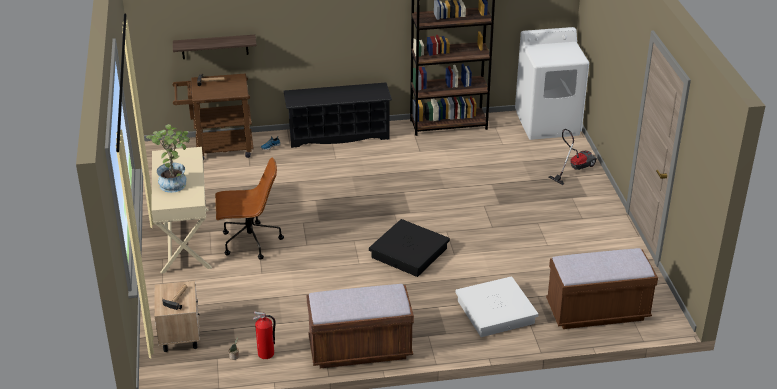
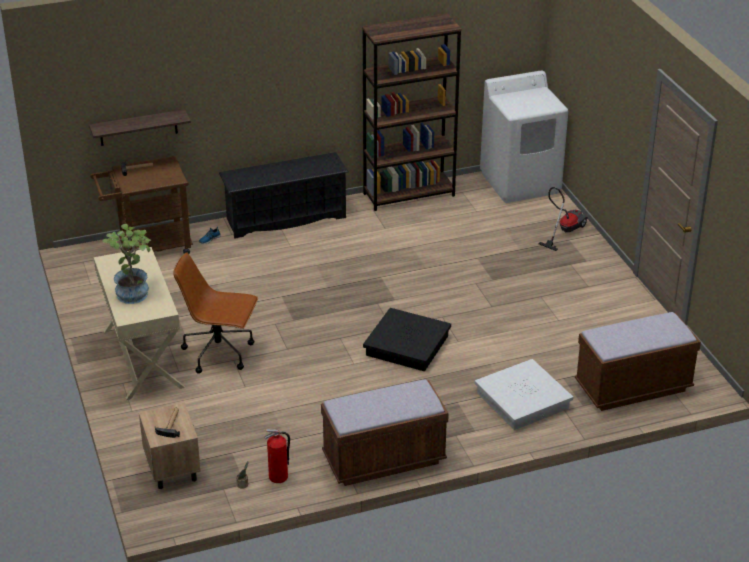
camera: 10 degrees left, 0 degrees up
(249, 242) = (220, 353): brown office chair -> brown office chair turned 150 degrees counterclockwise

